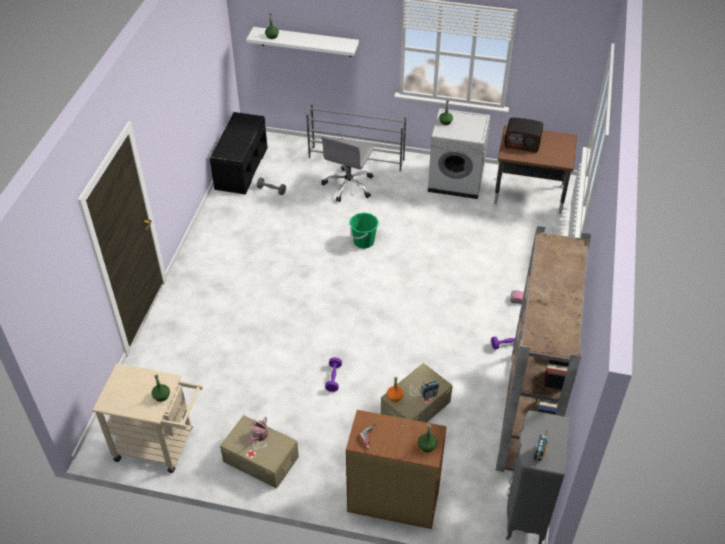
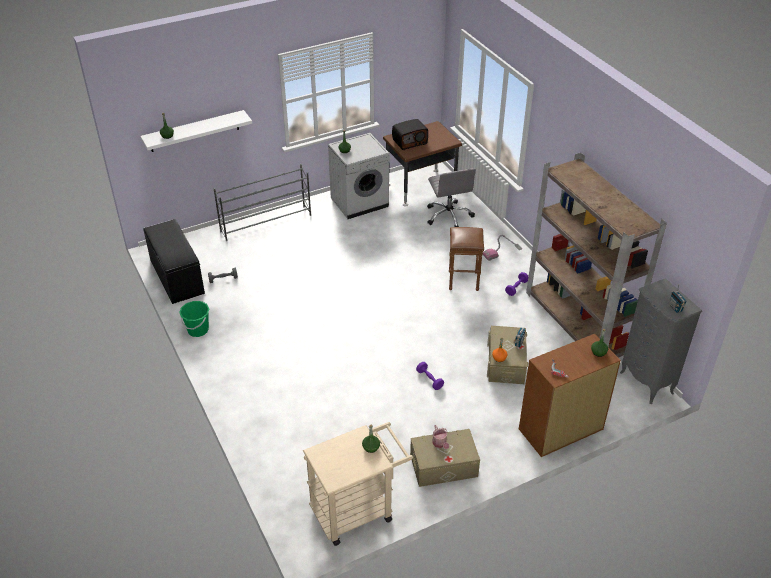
camera: 40 degrees left, 5 degrees down
(348, 186) = (283, 245): grey office chair -> grey office chair (449, 216)
(363, 241) = (341, 277): green bucket -> green bucket (198, 330)
(467, 307) = (464, 280): none -> brown stool

